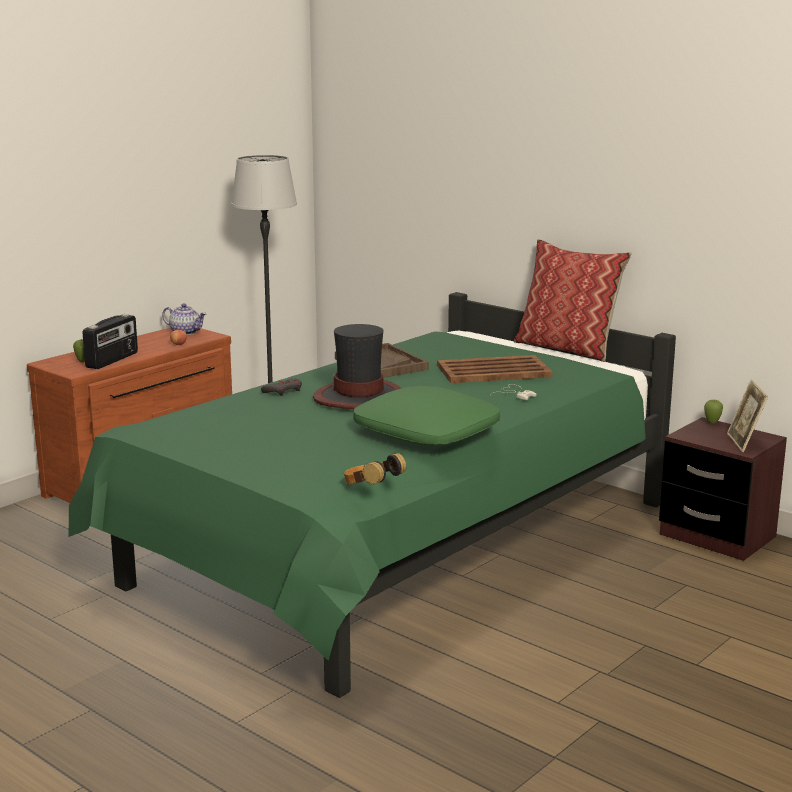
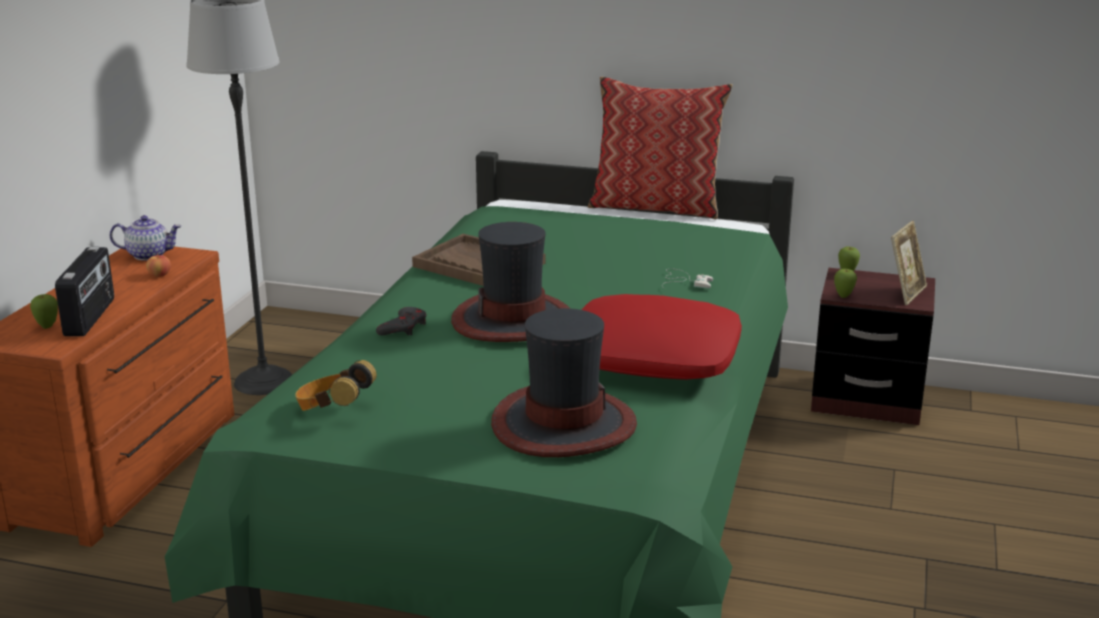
camera: 25 degrees left, 5 degrees up
(313, 457) = (563, 424): none -> hat
(371, 488) = (689, 457): headphones -> headphones (334, 409)
(427, 432) = (654, 357): green pillow -> red pillow
(495, 371) = (624, 253): brown tray -> none
(687, 437) = (843, 296): none -> apple
(744, 443) = (905, 293): picture frame -> picture frame turned 120 degrees counterclockwise

